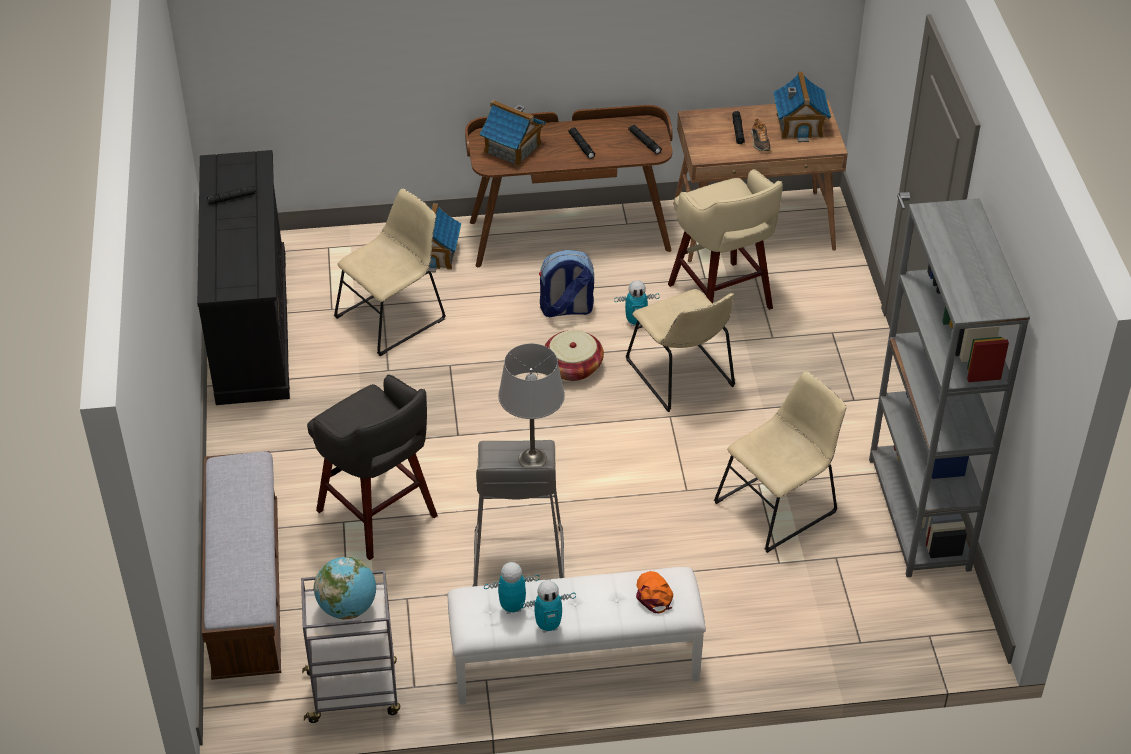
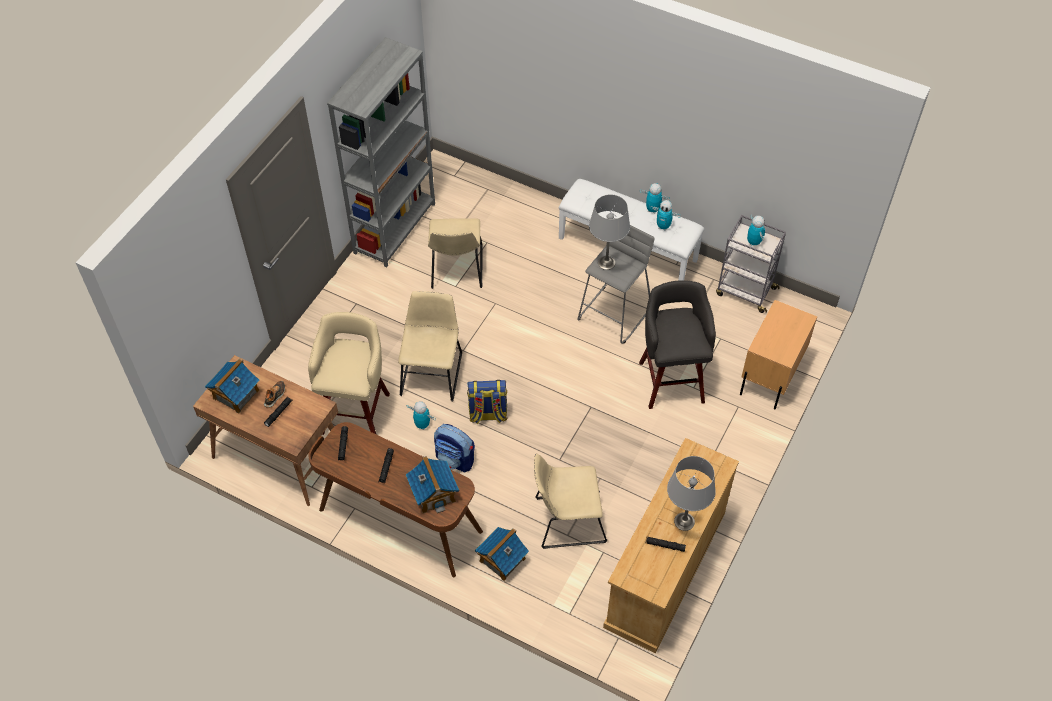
camera: 145 degrees left, 10 degrees up
(224, 225) = (684, 521): none -> grey table lamp
(247, 591) = (770, 375): bench -> beige nightstand
(251, 325) = (665, 570): black dresser -> beige dresser
(348, 607) = (753, 242): globe -> toy robot
(573, 367) = (487, 414): basket -> backpack
(654, 594) = (590, 198): orange cap -> none
(779, 505) = (456, 269): beige chair -> beige chair turned 90 degrees counterclockwise

